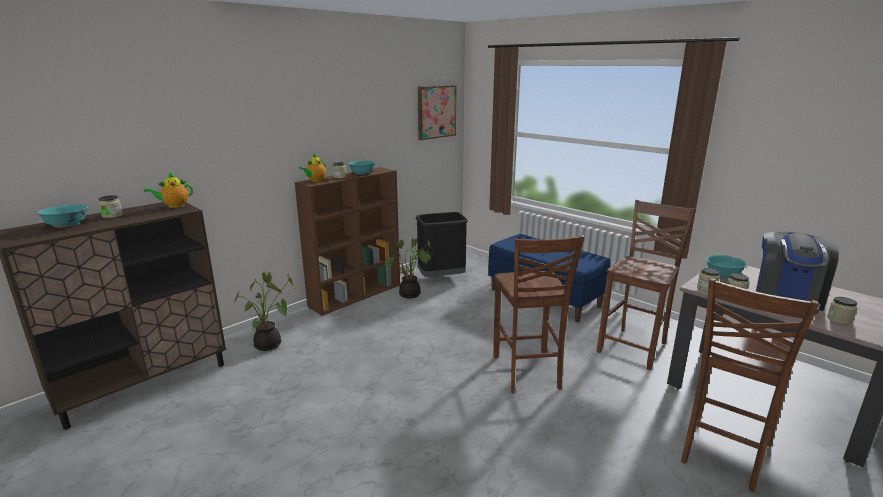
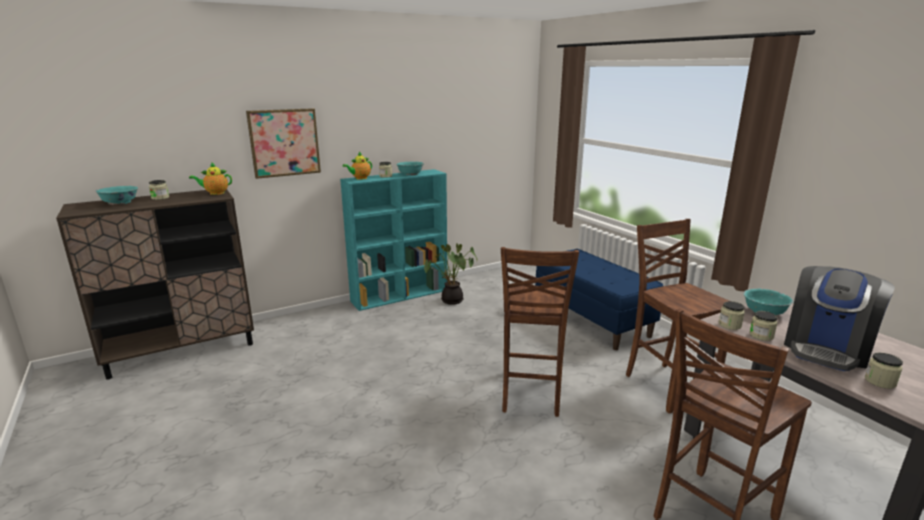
camera: 15 degrees right, 0 degrees up
(270, 345) = (299, 332): potted plant -> none
(356, 295) = (401, 295): brown bookcase -> turquoise bookcase
(436, 112) = (502, 115): picture -> picture (284, 142)
(441, 278) = (492, 288): black trash can -> none
(634, 347) = (667, 386): brown chair -> brown chair turned 75 degrees counterclockwise

